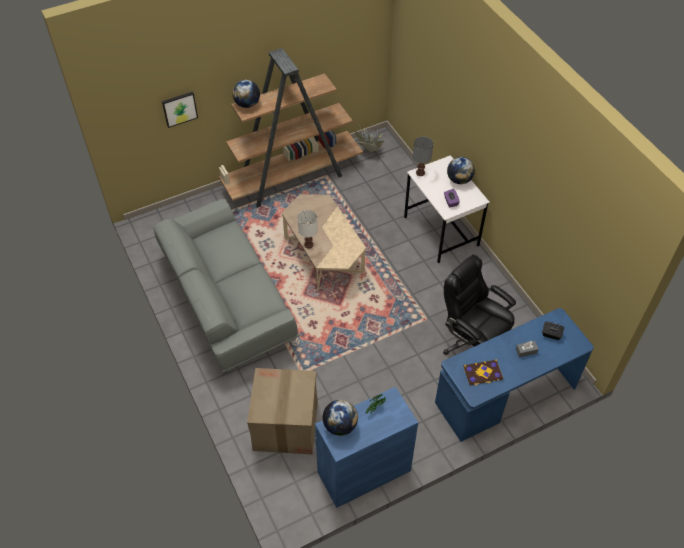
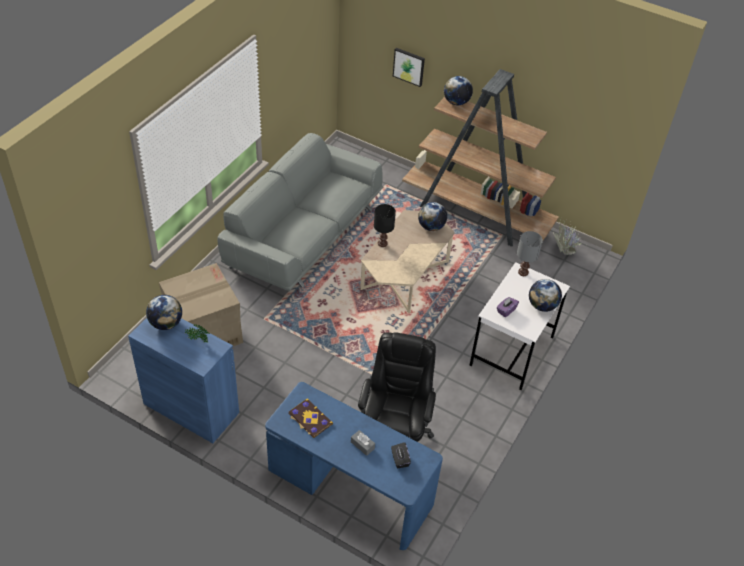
camera: 55 degrees right, 5 degrees down
(308, 245) = (382, 243): white table lamp -> black table lamp
(313, 205) = (431, 227): none -> globe

